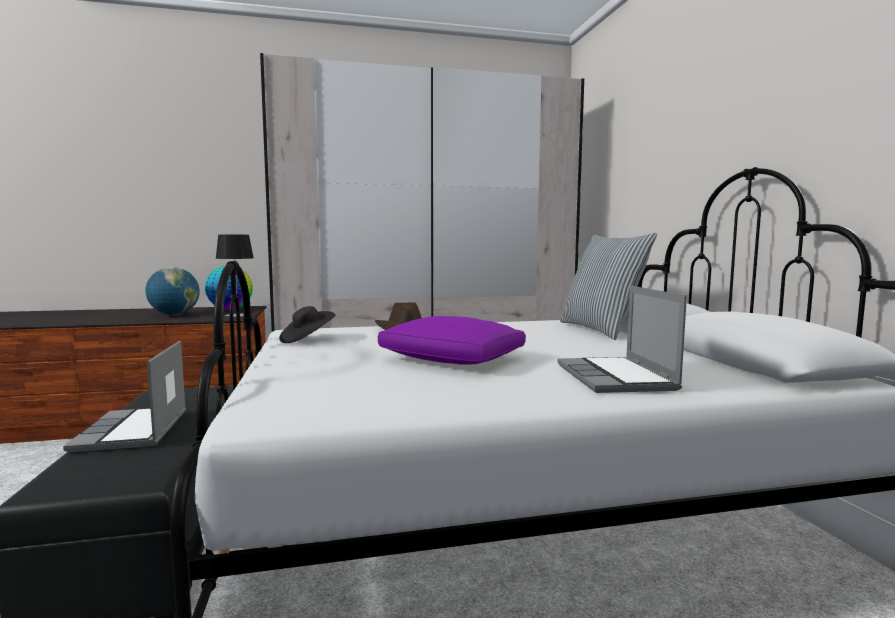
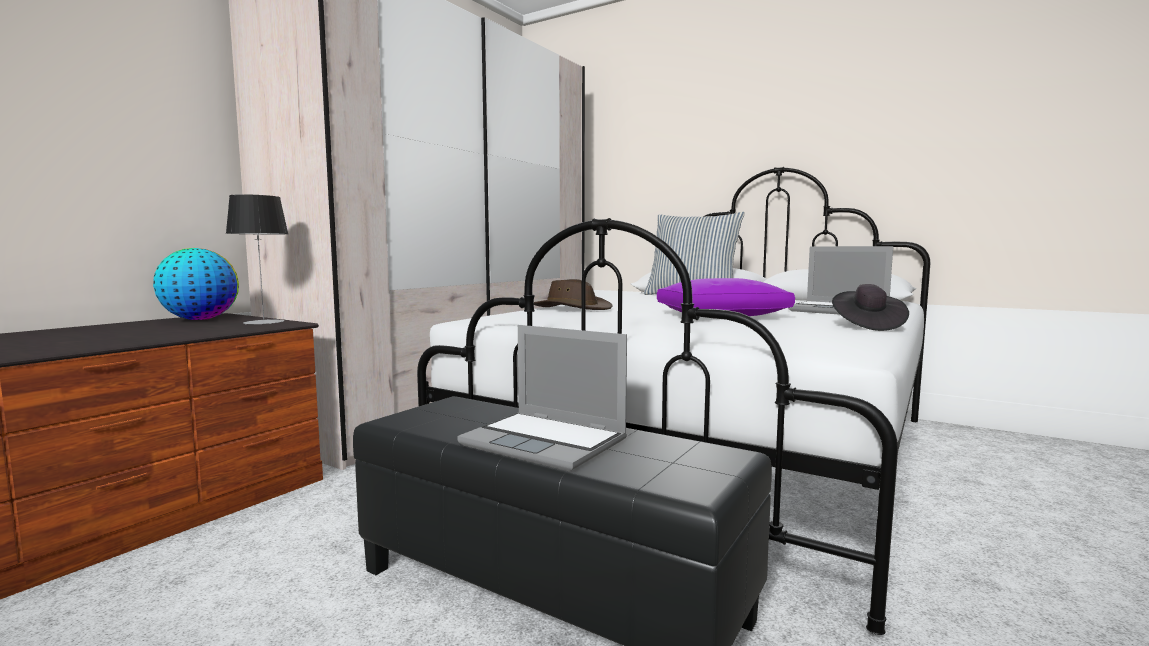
camera: 45 degrees left, 0 degrees up
(174, 315) = (144, 332): globe -> none
(307, 339) = (541, 322): black hat -> black hat (867, 326)

